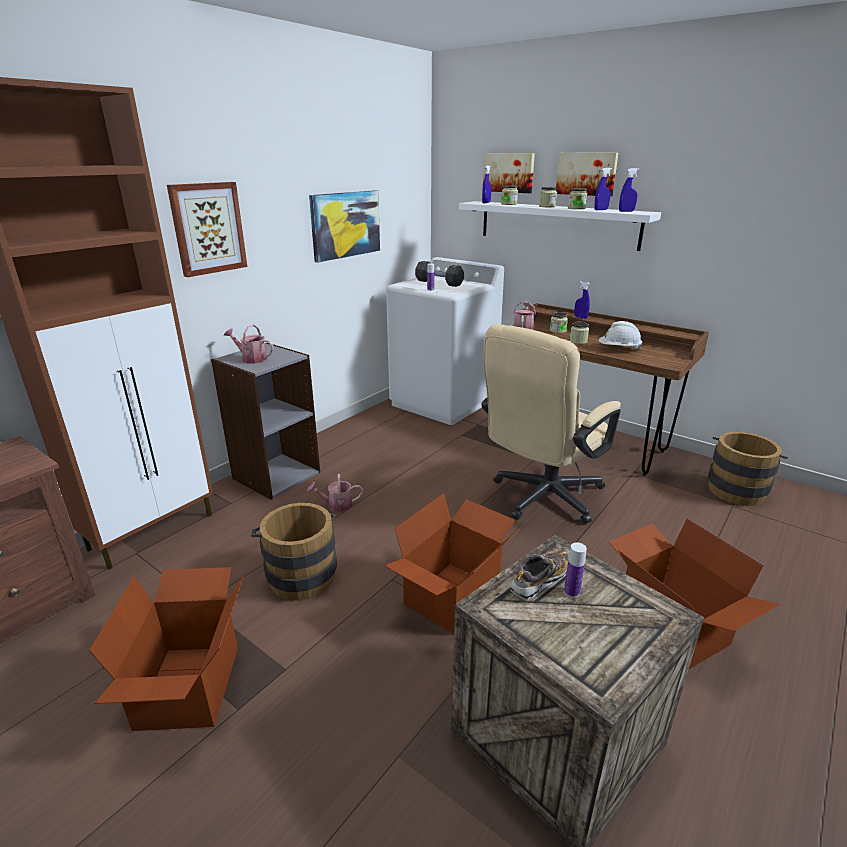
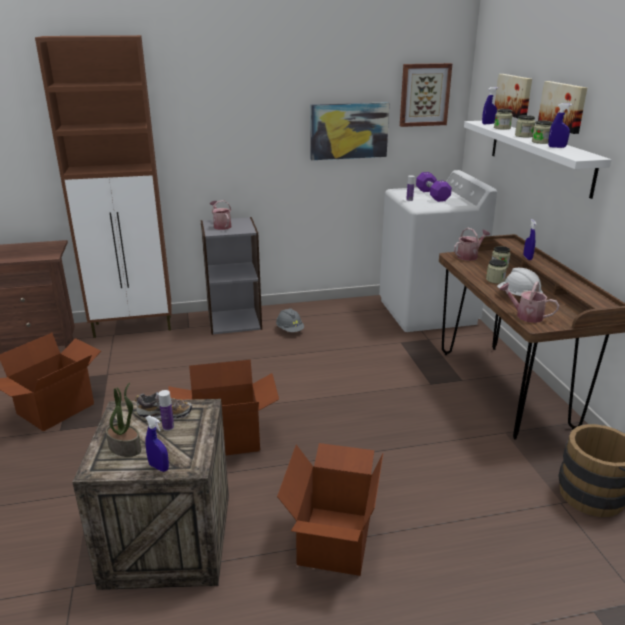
camera: 40 degrees right, 0 degrees up
(208, 228) = (212, 125): picture -> picture (424, 95)
(300, 573) = (169, 383): brown bucket -> none
(337, 505) = (242, 354): watering can -> watering can (525, 315)
(349, 462) = (290, 330): none -> grey hard hat
(439, 283) = (432, 195): black dumbbell -> purple dumbbell
(541, 499) = (386, 413): beige office chair -> none
(579, 642) = (125, 447): none -> potted plant
(626, 211) = (573, 153): blue spray bottle -> blue spray bottle (159, 467)

